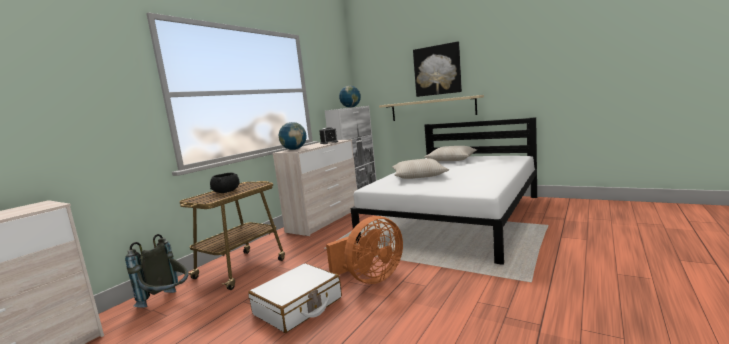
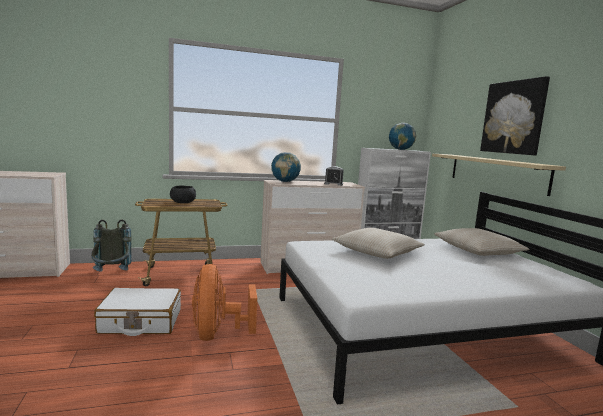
camera: 40 degrees right, 0 degrees up
(370, 278) = (217, 334): orange fan -> orange fan turned 75 degrees clockwise

